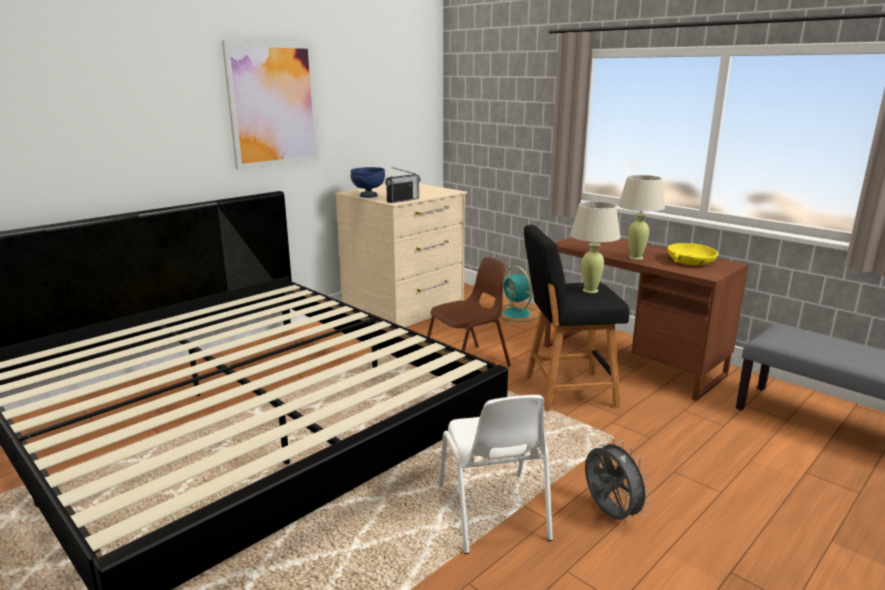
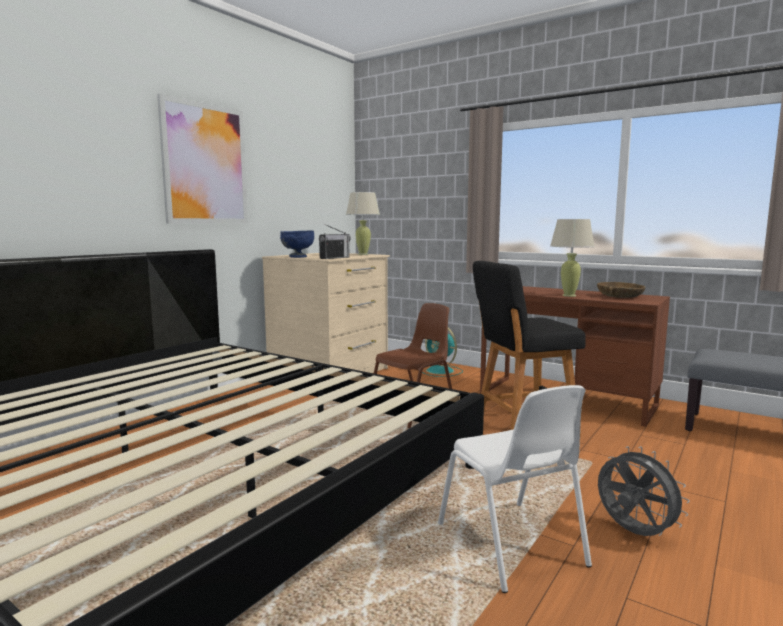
camera: 10 degrees left, 10 degrees down
(590, 290) = (542, 321): beige table lamp -> beige table lamp (363, 254)
(691, 261) = (620, 296): yellow bowl -> brown bowl

